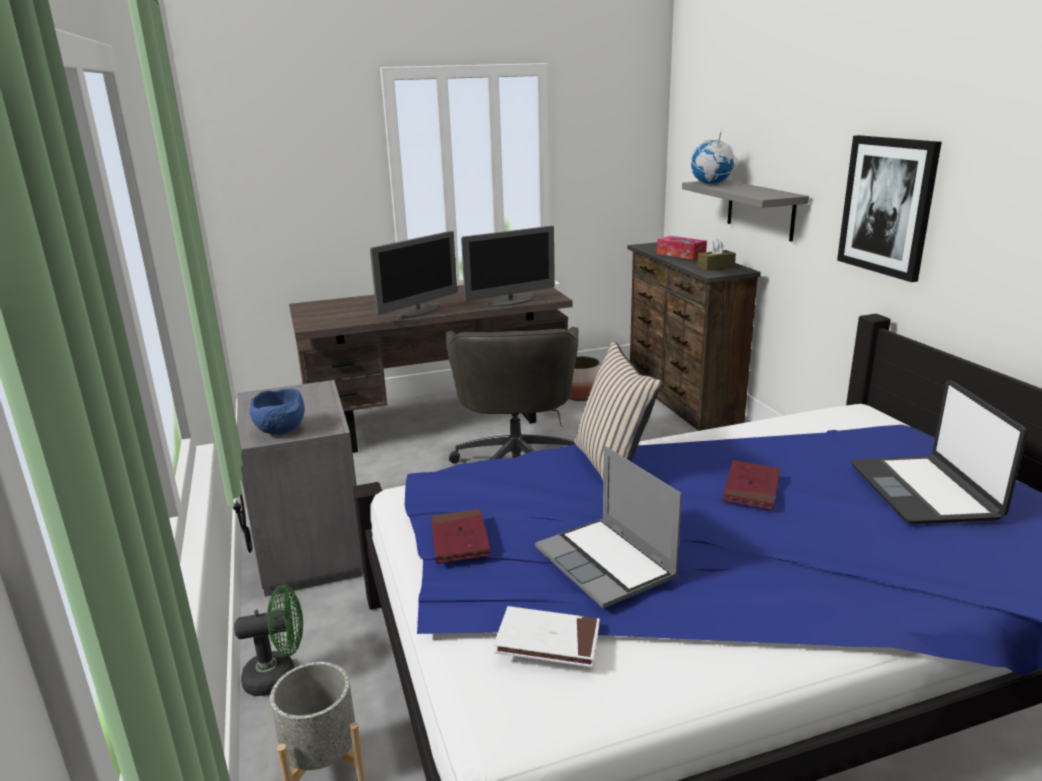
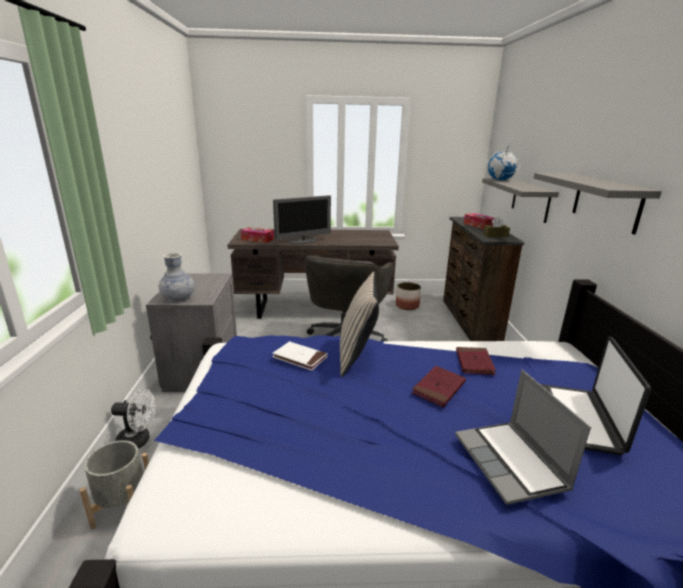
camera: 15 degrees right, 0 degrees up
(279, 676) = (138, 441): green fan -> white fan
(282, 431) = (178, 298): blue bowl -> vase
(339, 318) = (257, 239): none -> tissue box
(459, 540) = (226, 383): red book -> red book (474, 363)
(510, 302) = (360, 242): monitor -> none
(548, 640) = (224, 467): white book -> white book (300, 358)
(607, 564) = (301, 421): laptop -> laptop (511, 463)
(887, 206) = (606, 202): picture -> grey shelf

